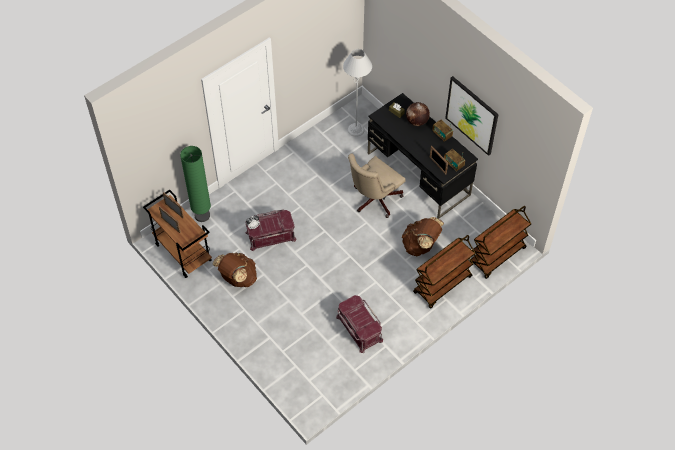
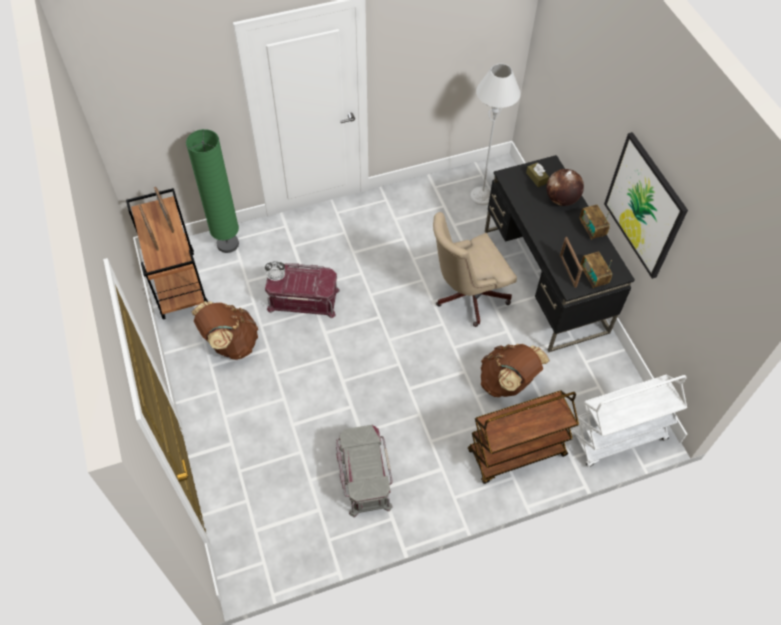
camera: 20 degrees right, 0 degrees up
(358, 329) = (363, 476): red storage box -> grey storage box
(497, 256) = (617, 438): brown cart -> white cart

